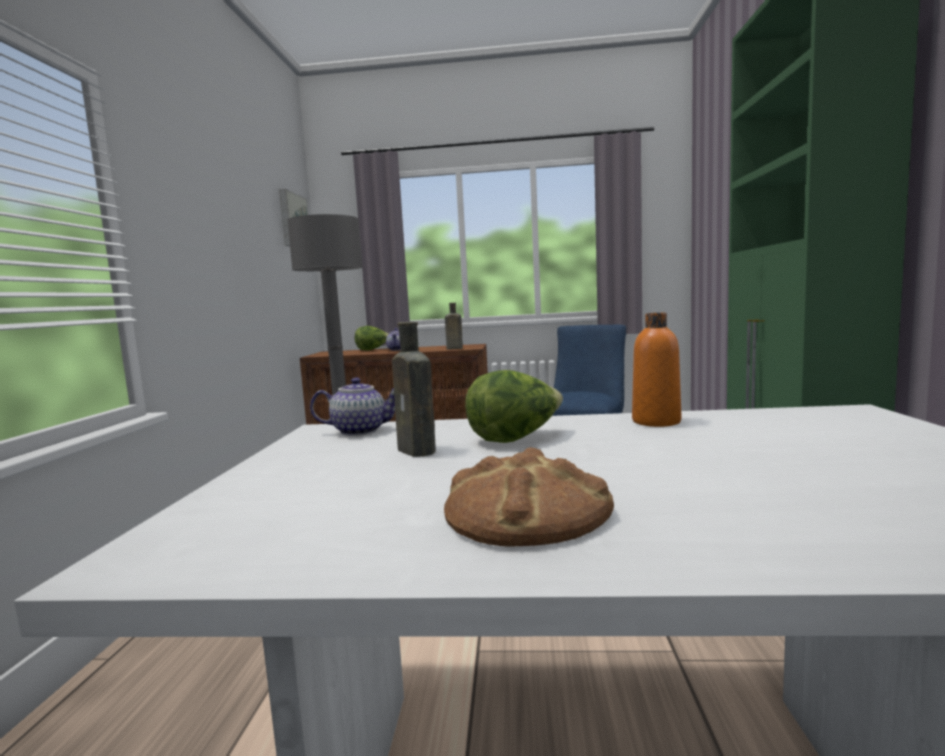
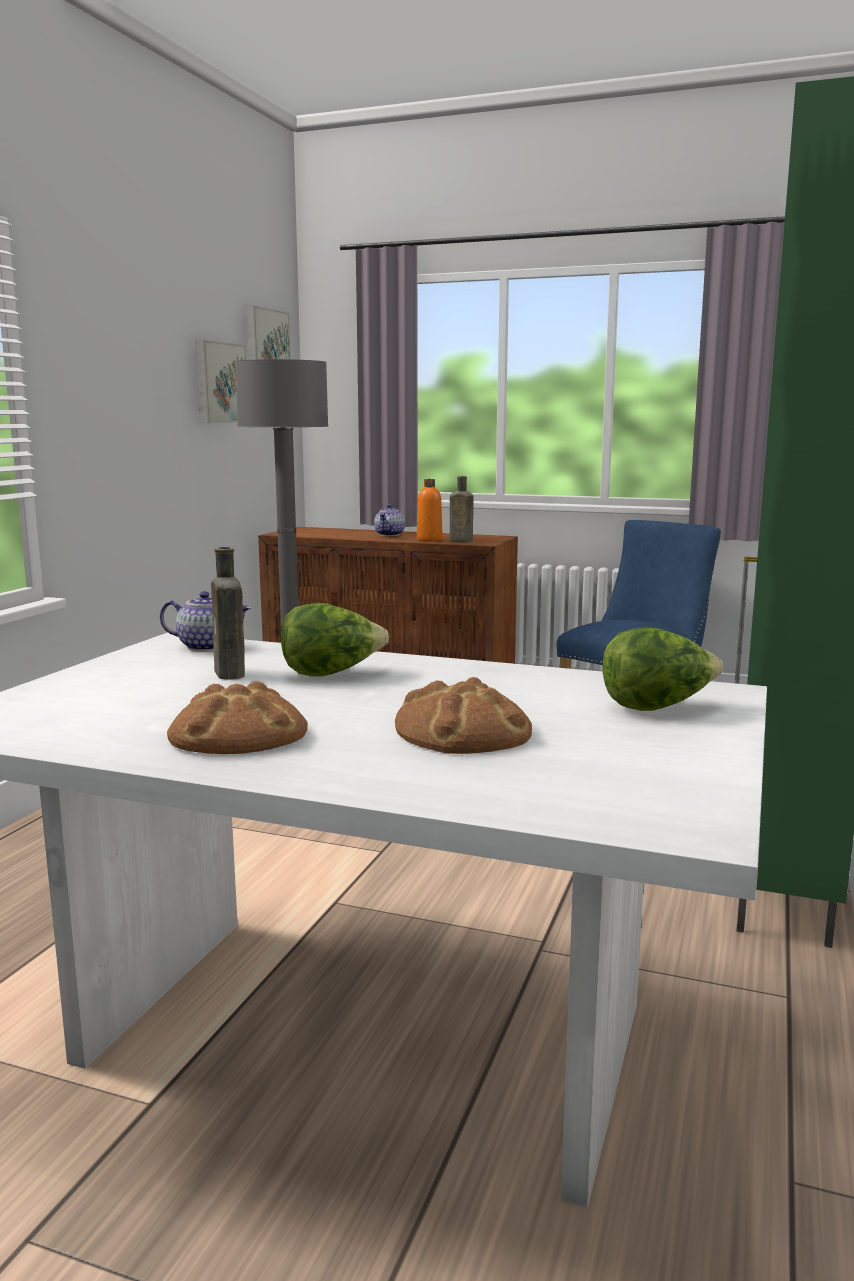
camera: 15 degrees right, 5 degrees up
(266, 243) = (219, 383): none -> picture
(372, 350) = (359, 531): lettuce -> lettuce (657, 707)
(656, 421) = (495, 675): orange bottle -> orange bottle (429, 539)
(745, 472) = (464, 730): none -> bread

